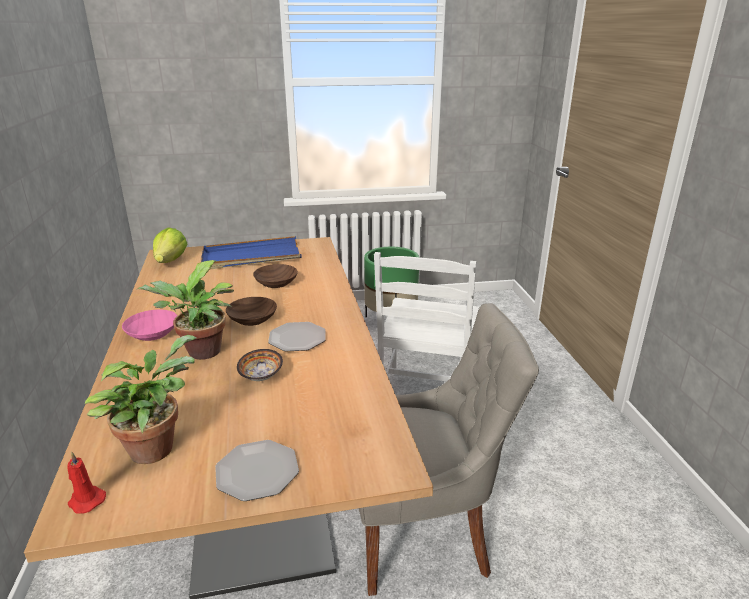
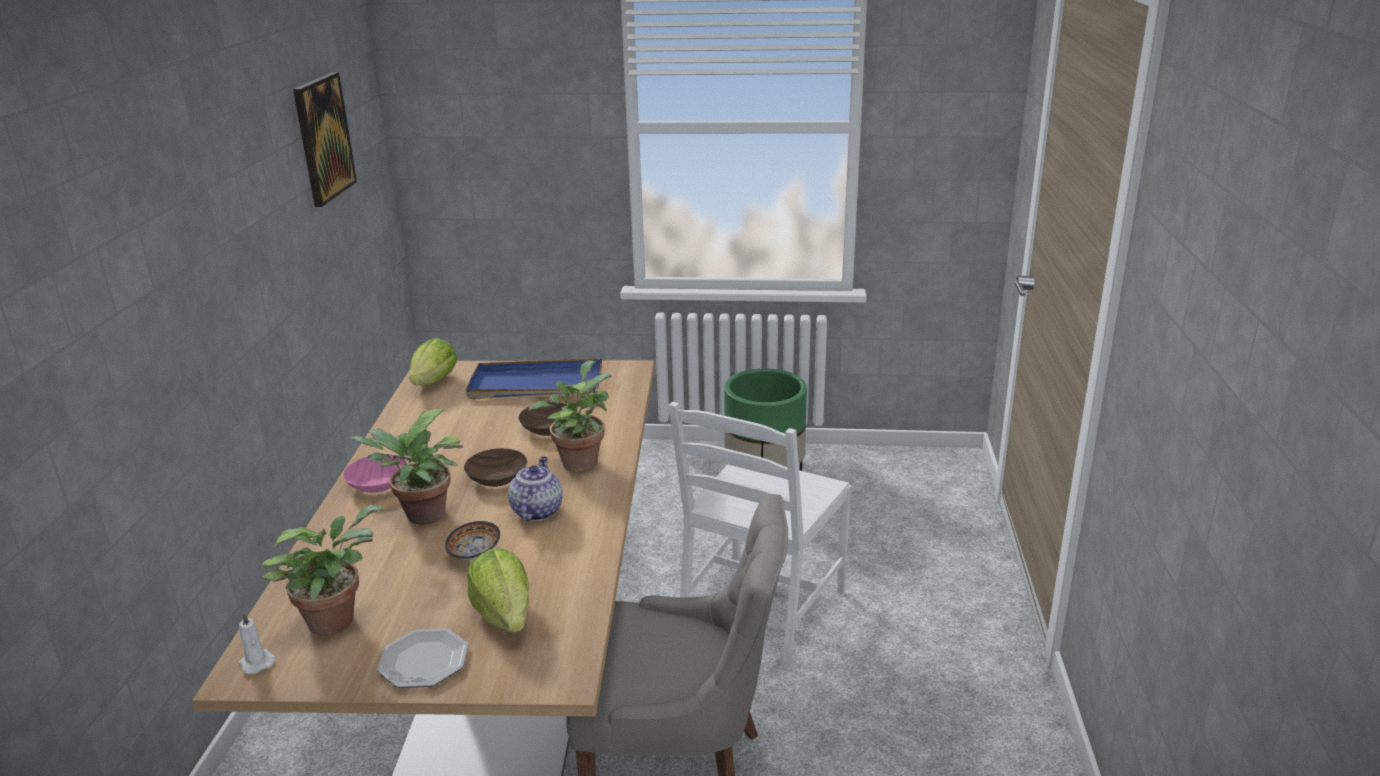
camera: 15 degrees right, 0 degrees up
(59, 74) = (323, 138): none -> picture
(86, 500) = (256, 662): red candle -> white candle
(297, 338) = (536, 511): plate -> teapot
(311, 301) = (579, 460): none -> potted plant
(312, 421) = (504, 615): none -> lettuce

